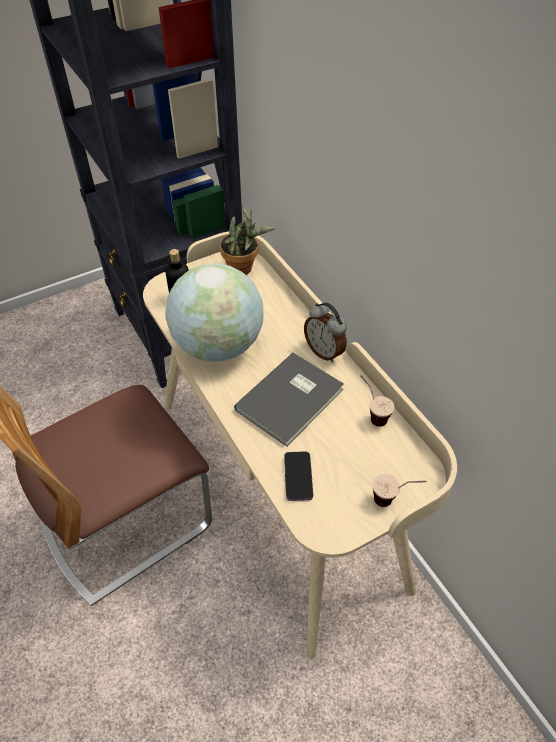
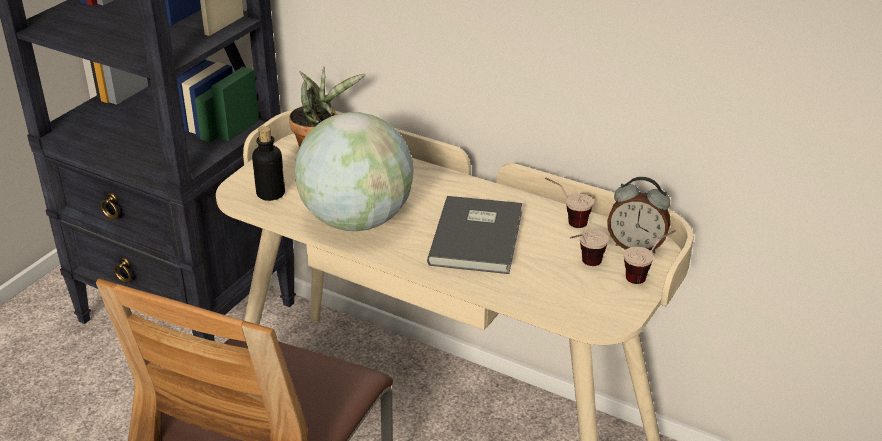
camera: 30 degrees left, 15 degrees down
(298, 477) = (542, 292): phone -> none
(324, 351) = (474, 189): alarm clock -> alarm clock (636, 246)
(350, 466) = (584, 266): none -> cup

